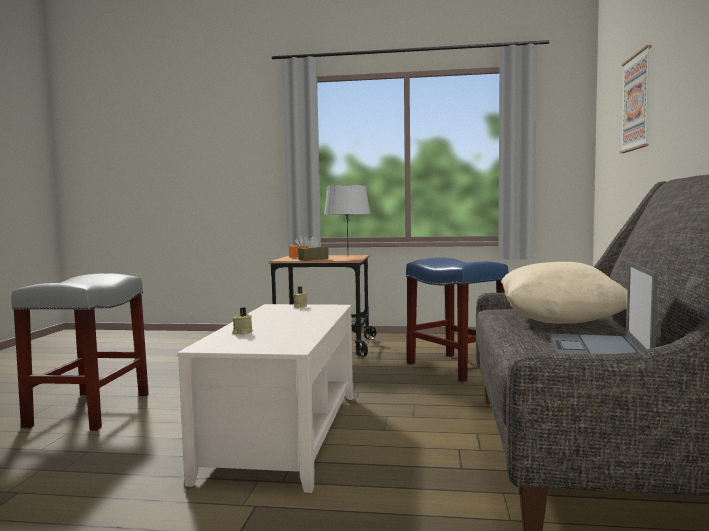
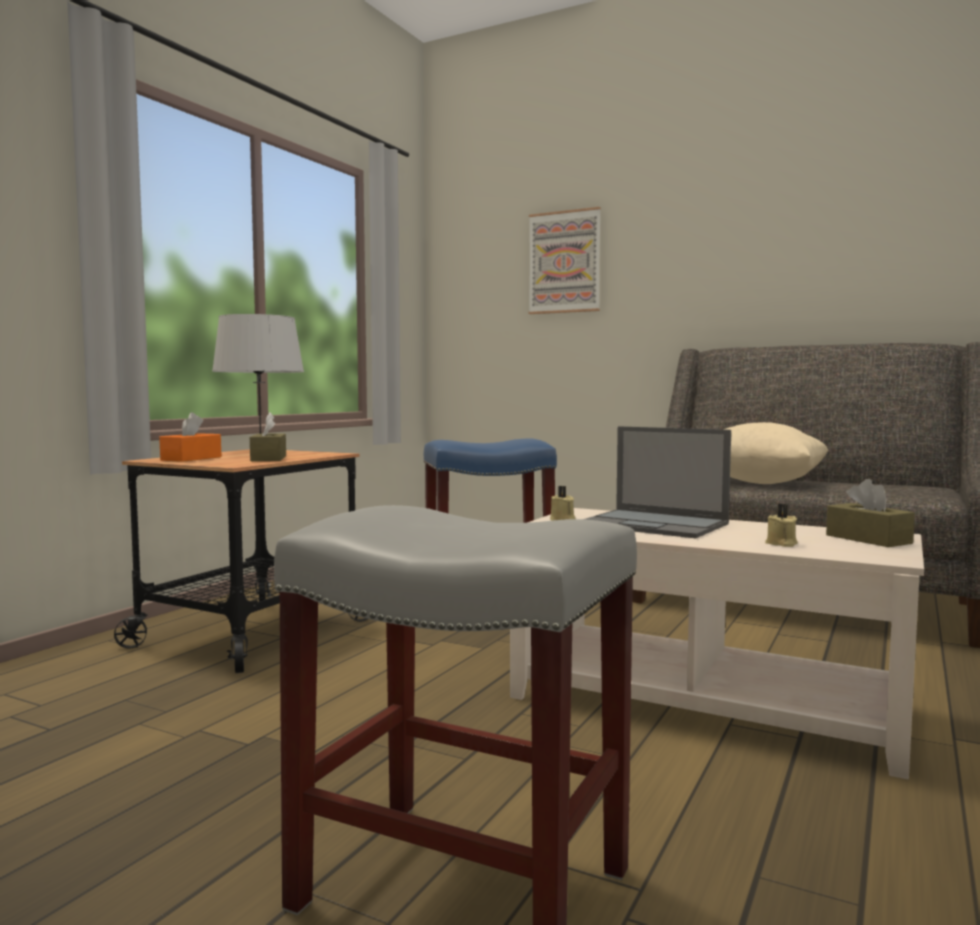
camera: 70 degrees left, 0 degrees up
(270, 344) = (868, 539): none -> brown tissue box
(597, 350) = (894, 489): laptop -> laptop (655, 525)

